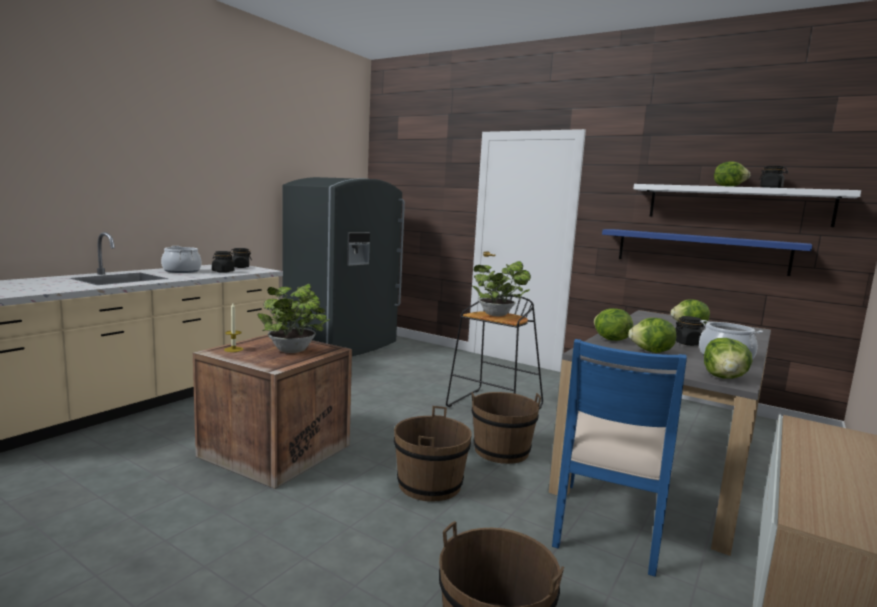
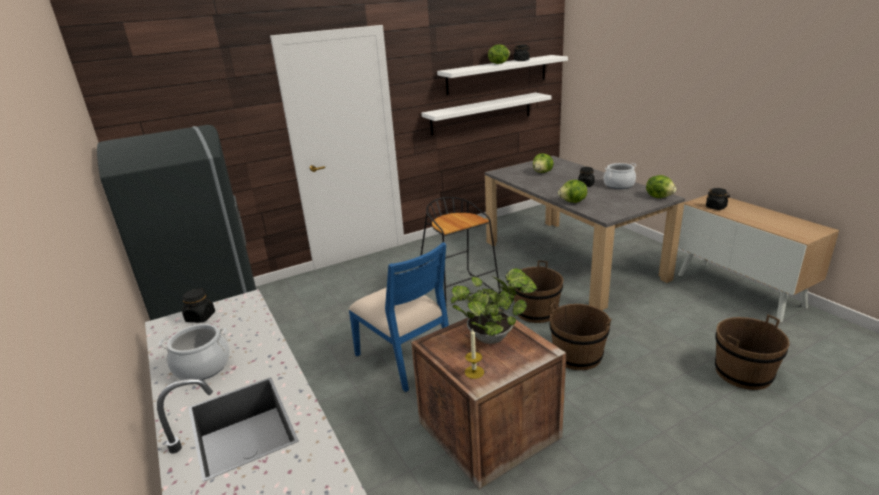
camera: 60 degrees left, 15 degrees up
(223, 271) = (235, 332): black jar -> black jar (716, 207)
(498, 315) = (456, 220): potted plant -> none
(608, 525) = (641, 303): blue chair -> blue chair (405, 358)
(651, 352) = (605, 199): lettuce -> none
(700, 251) = (481, 113): blue shelf -> white shelf

